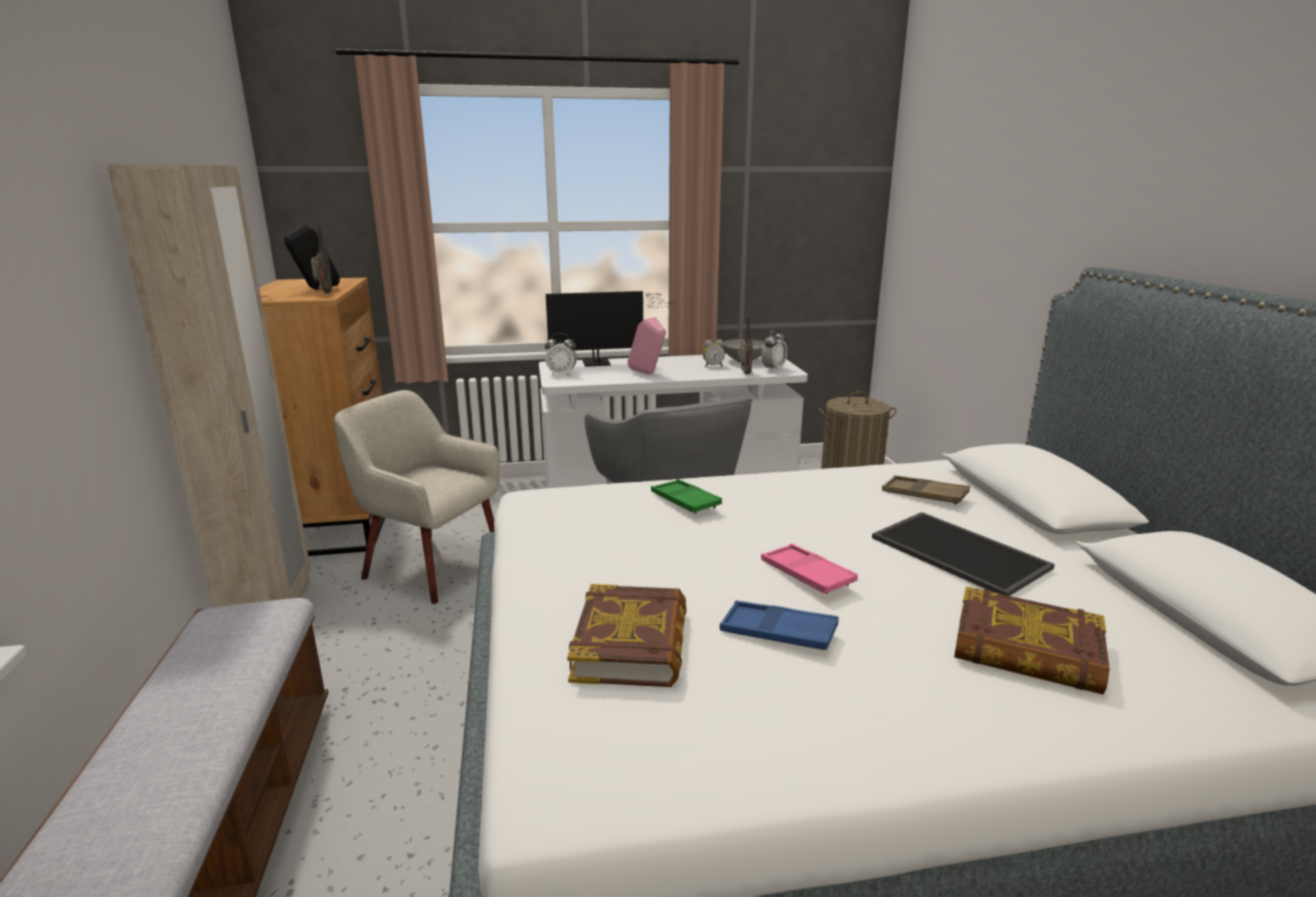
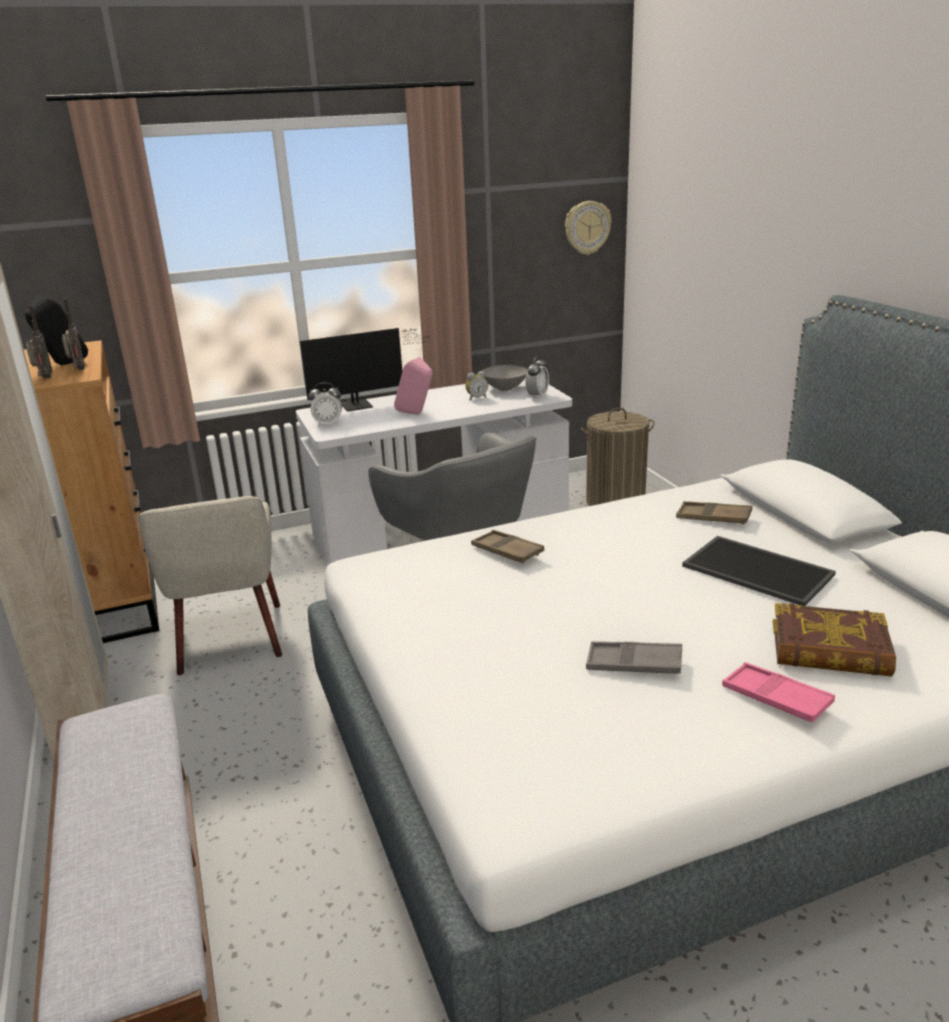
camera: 10 degrees left, 5 degrees up
(431, 567) = (229, 639): beige armchair -> beige armchair turned 120 degrees counterclockwise
(631, 644) = (518, 692): book -> none
(685, 501) = (507, 551): green tray -> brown tray
(744, 374) = (511, 404): radio -> radio (44, 378)
(778, 632) = (634, 664): blue tray -> grey tray
(806, 575) = (639, 609): pink tray -> pink tray (776, 698)
(846, 214) = (587, 227): none -> wall clock

